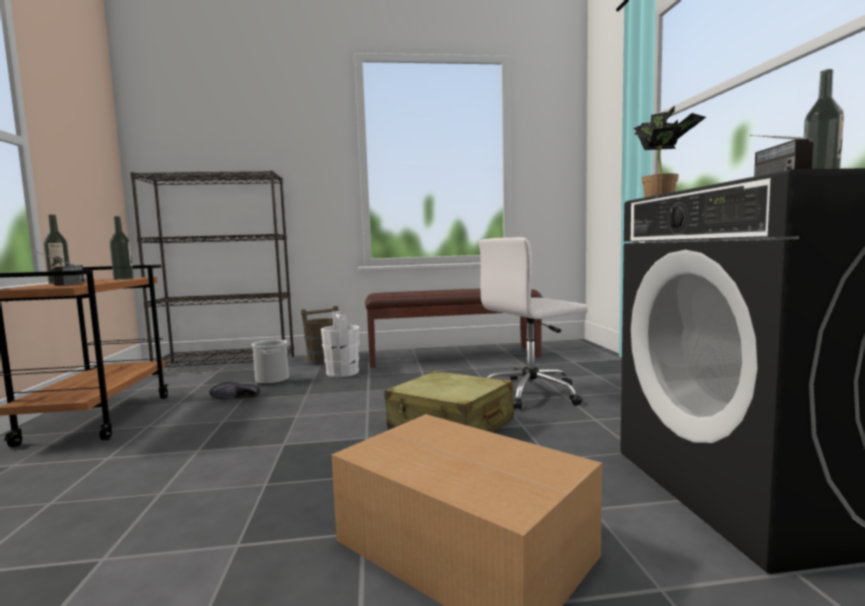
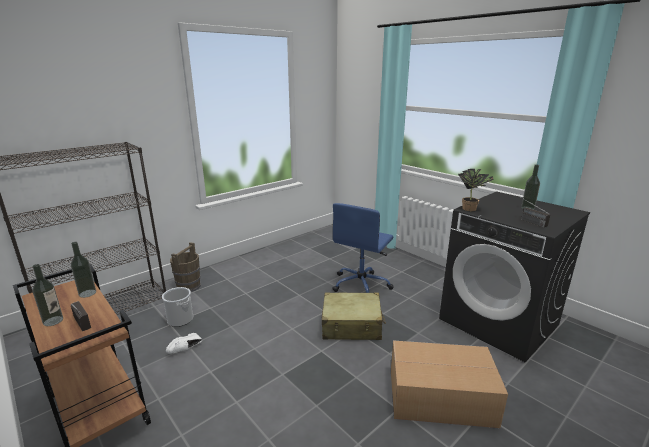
camera: 35 degrees left, 15 degrees up
(236, 400) = (186, 349): black shoe -> white shoe
(342, 372) = (223, 295): white bucket -> none
(453, 356) = (277, 258): brown bench -> none
(532, 393) = (361, 285): white office chair -> blue office chair

